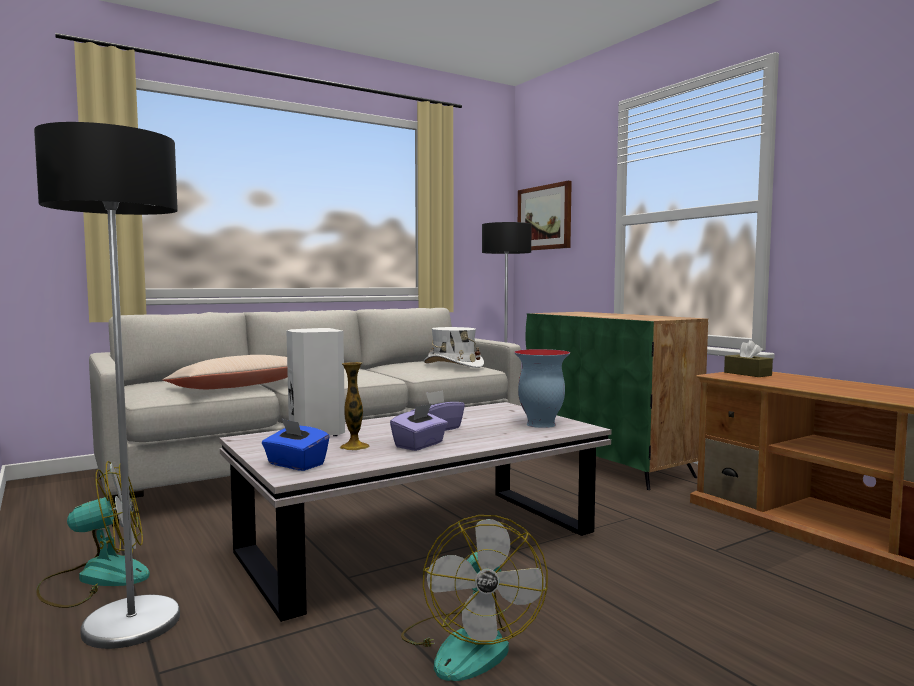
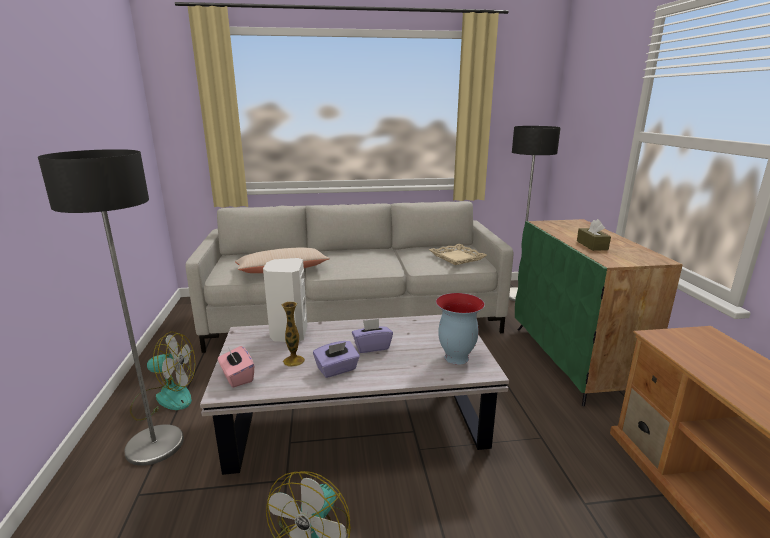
camera: 25 degrees right, 15 degrees up
(295, 465) = (237, 377): blue tissue box -> pink tissue box
(453, 365) = (456, 257): white hat -> beige tray
(544, 218) = (579, 118): picture -> none
(747, 374) = (692, 339): brown tissue box -> brown tissue box (592, 245)

